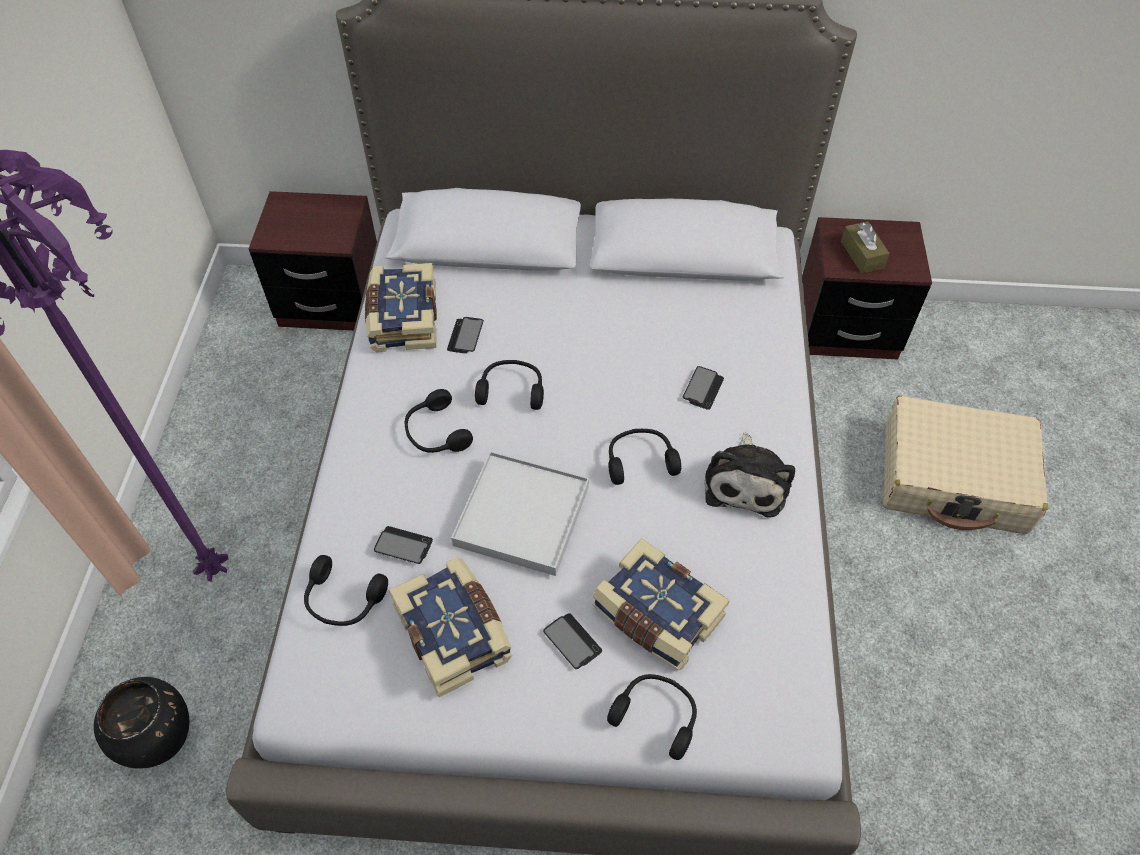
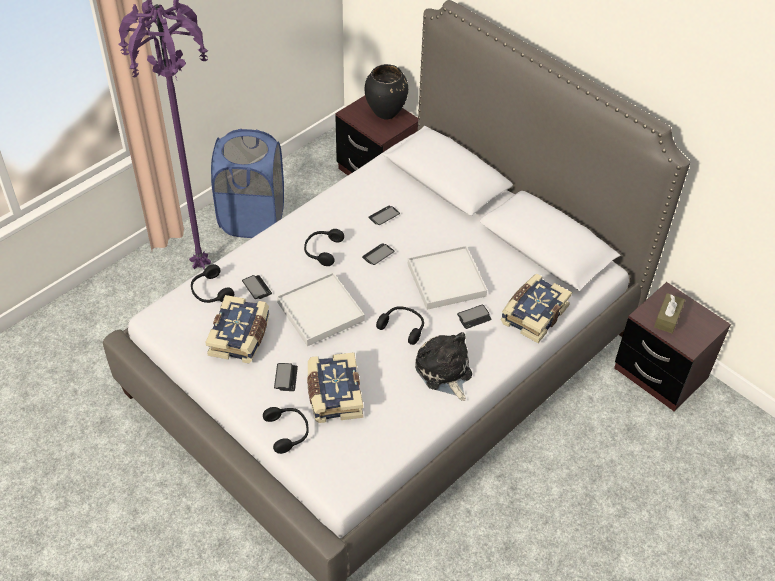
camera: 40 degrees right, 5 degrees down
(163, 740) = (115, 322): black vase -> black vase (386, 113)
(226, 459) = (252, 218): none -> blue laundry basket
(402, 319) = (363, 189): book -> book (533, 314)
(512, 390) = (378, 255): black headphones -> phone
(624, 365) = (446, 280): none -> white tray
(746, 481) = (444, 372): plush toy -> plush toy turned 105 degrees clockwise
(954, 478) = (630, 495): beige suitcase -> none

